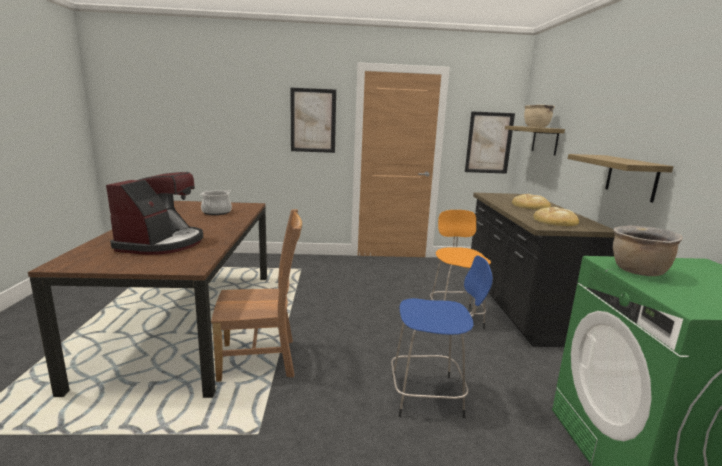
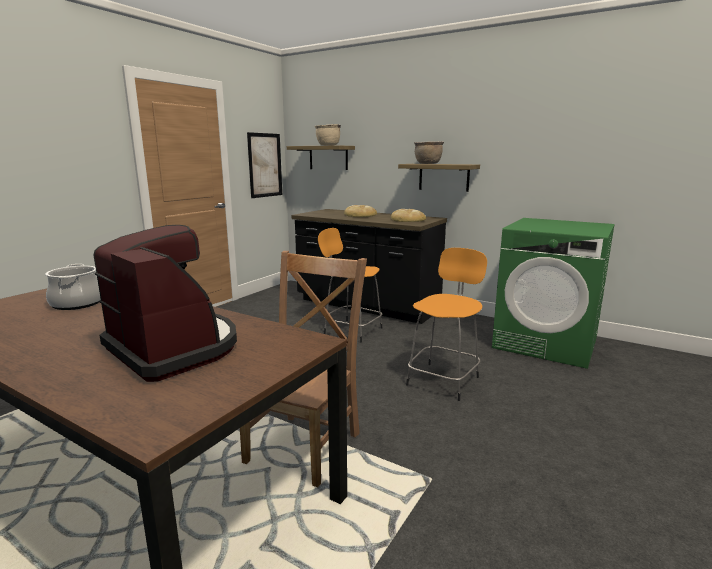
camera: 55 degrees left, 0 degrees up
(313, 120) = (75, 147): picture -> none
(429, 395) = (444, 380): blue stool -> orange stool
(638, 272) = (538, 228): brown cooking pot -> brown cooking pot (428, 164)

